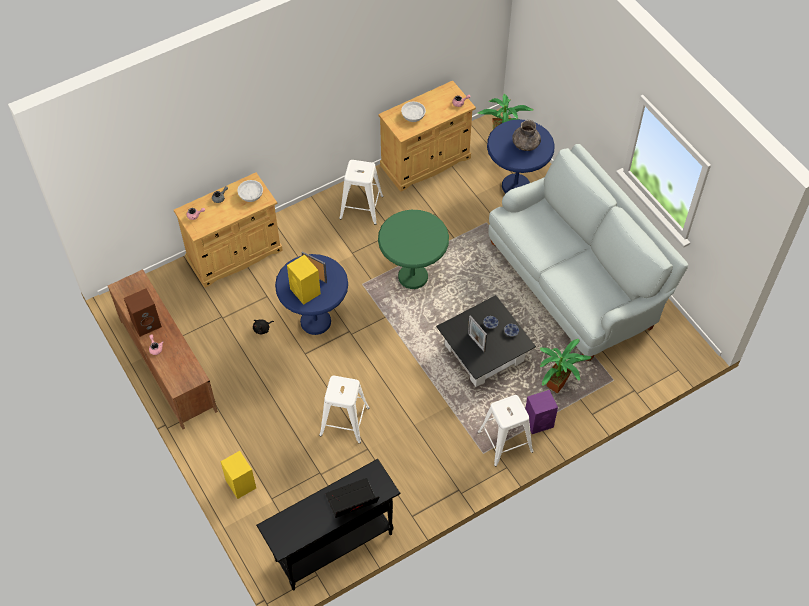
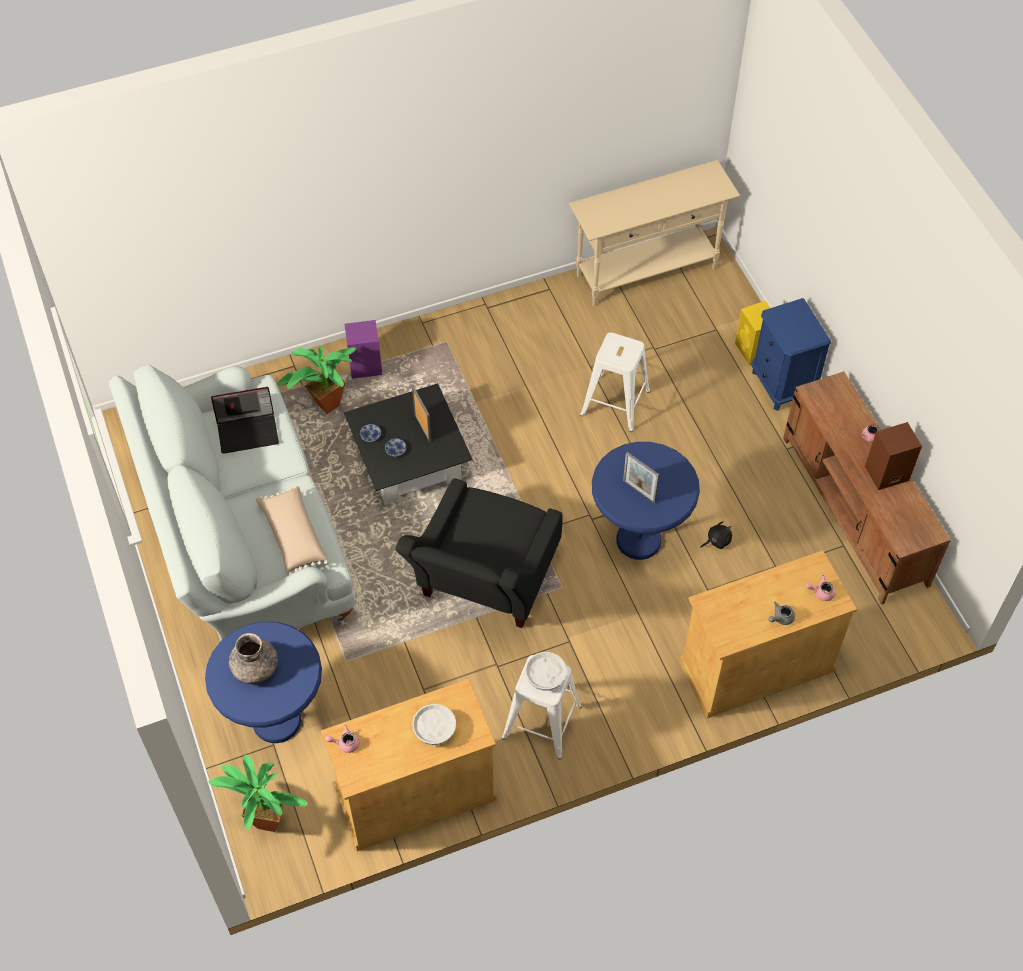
camera: 170 degrees left, 0 degrees up
(218, 456) = (781, 385): none -> blue nightstand
(251, 194) = (730, 616): white bowl -> white bowl (545, 676)
(305, 292) = (655, 471): yellow speaker -> none
(333, 547) = (647, 272): black console table -> beige console table
(352, 502) = (627, 200): laptop -> laptop (248, 430)
(413, 277) = (483, 587): green side table -> black armchair
(506, 441) = (414, 350): white stool -> none
(533, 227) = (293, 536): none -> beige pillow

